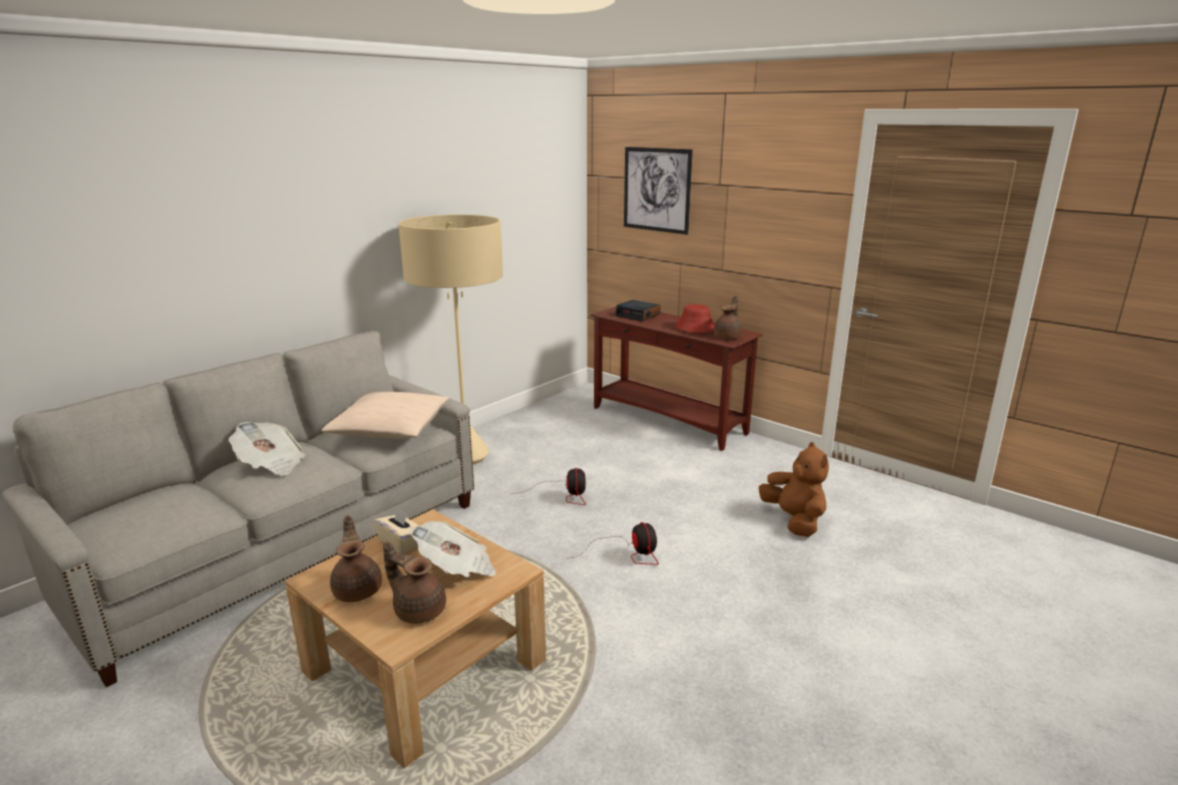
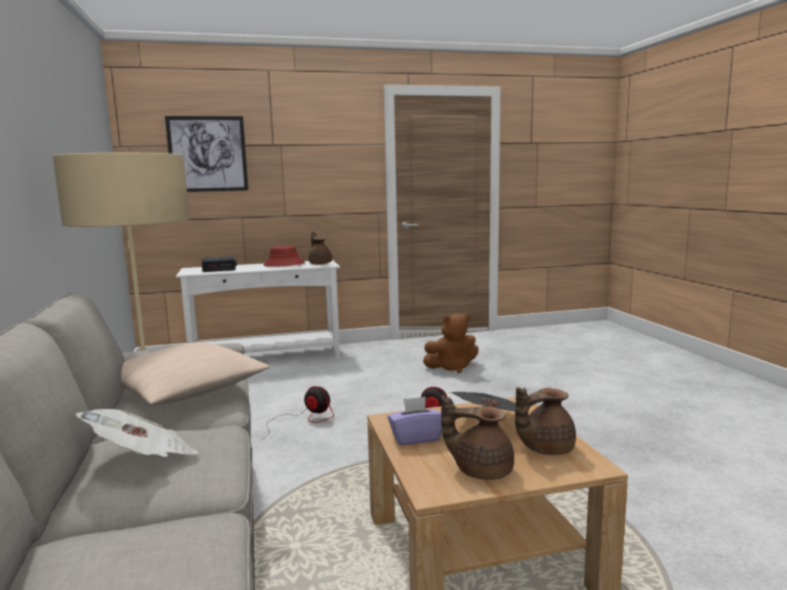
camera: 55 degrees left, 10 degrees down
(401, 543) = (416, 438): beige tissue box -> purple tissue box
(669, 420) = (267, 358): brown console table -> white console table
(794, 520) = (452, 367): brown plush toy -> brown plush toy turned 150 degrees clockwise

